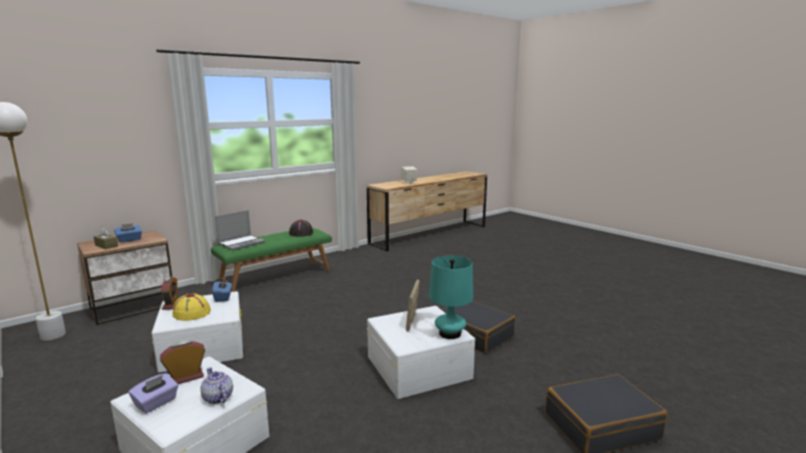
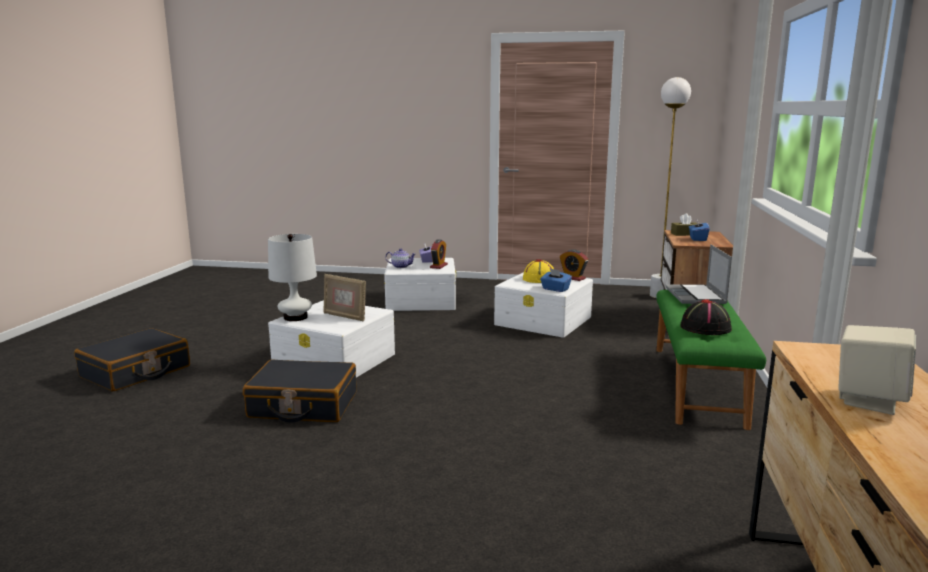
camera: 140 degrees right, 0 degrees up
(412, 321) = (345, 316): picture frame -> picture frame turned 150 degrees clockwise
(450, 333) = (295, 317): turquoise table lamp -> white table lamp

